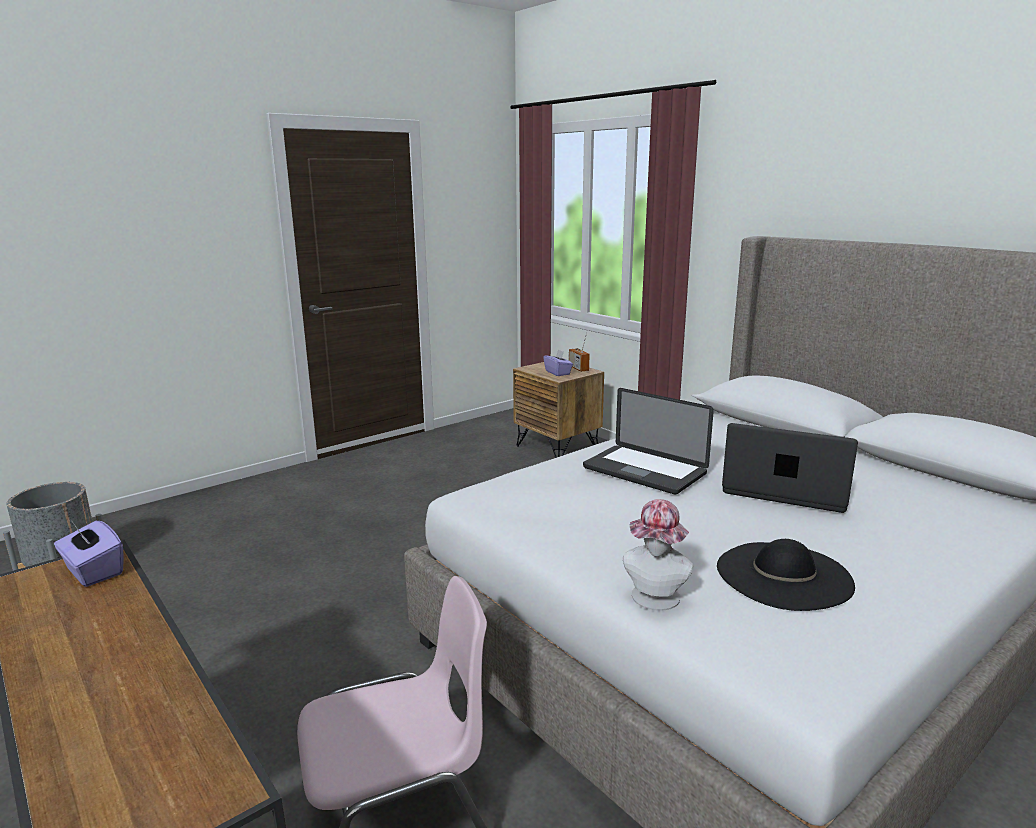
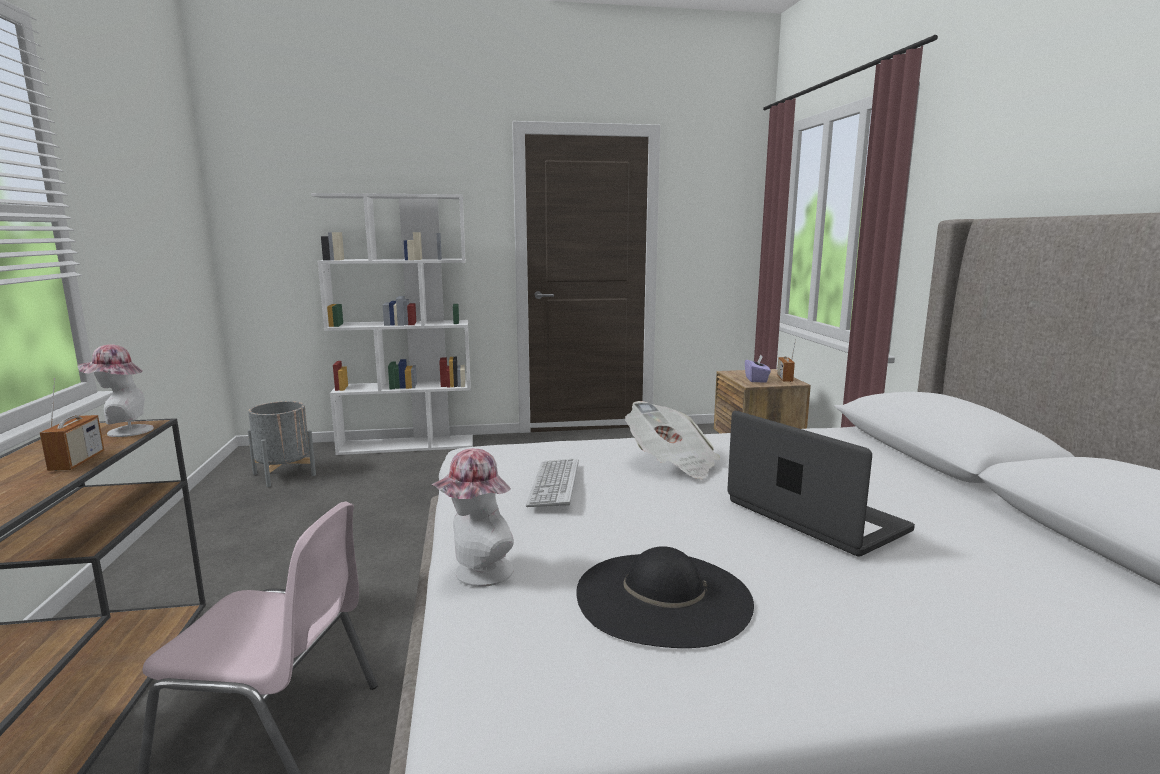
camera: 30 degrees right, 5 degrees down
(93, 571) = (123, 431): purple tissue box -> hat
(126, 620) = (77, 462): none -> radio
(189, 503) = (407, 445): none -> white bookcase
(593, 511) = (554, 484): none -> keyboard
(644, 471) = (672, 463): laptop -> newspaper

